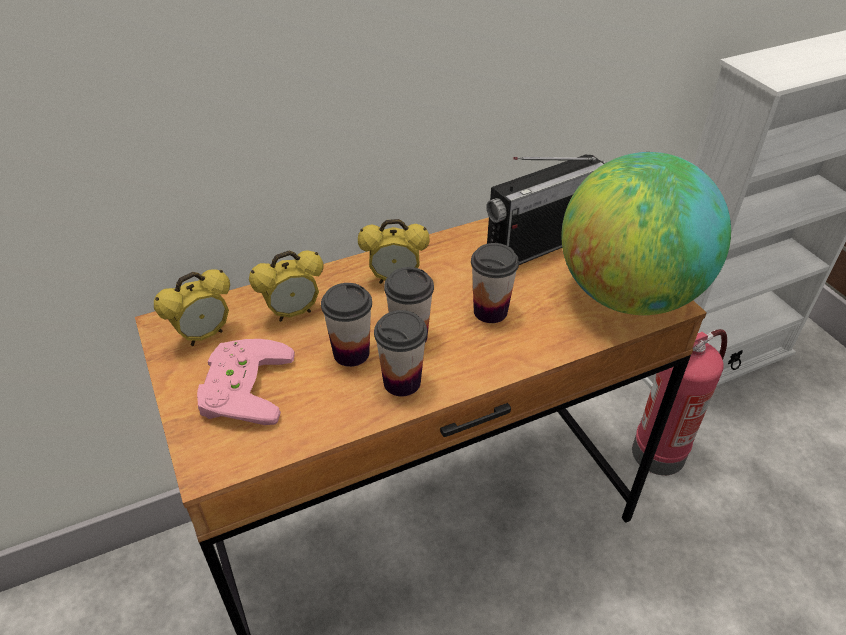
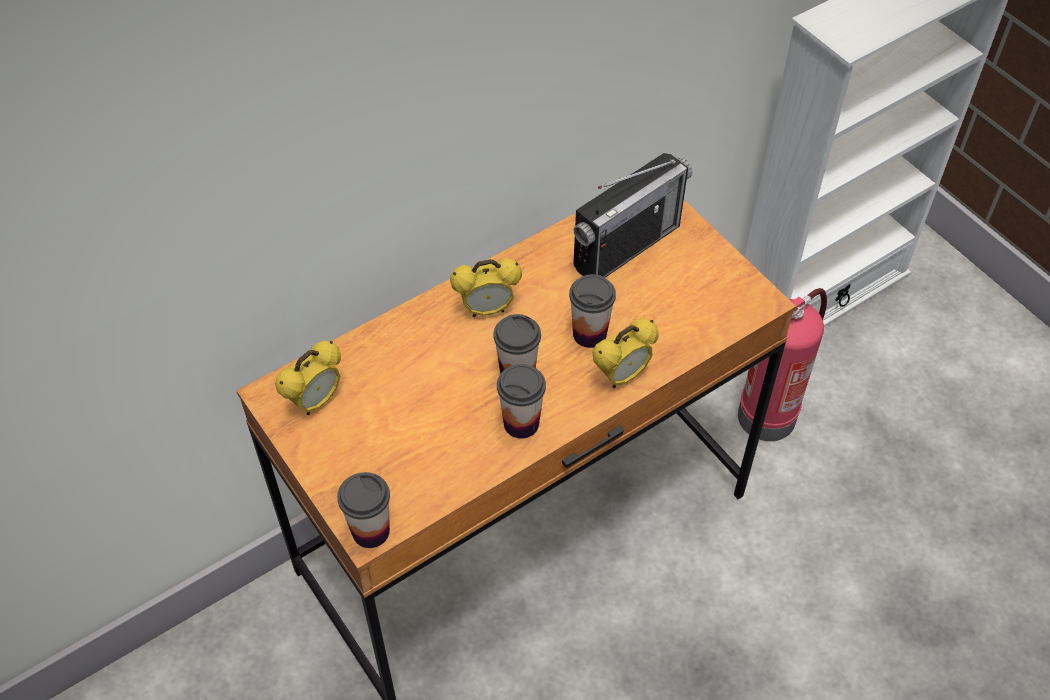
camera: 10 degrees left, 10 degrees up
(240, 387) = (370, 451): pink game controller -> none
(293, 313) = (396, 363): alarm clock -> alarm clock (622, 376)
(351, 353) = (465, 400): cup -> cup (370, 531)
(628, 295) = (720, 296): globe -> none

